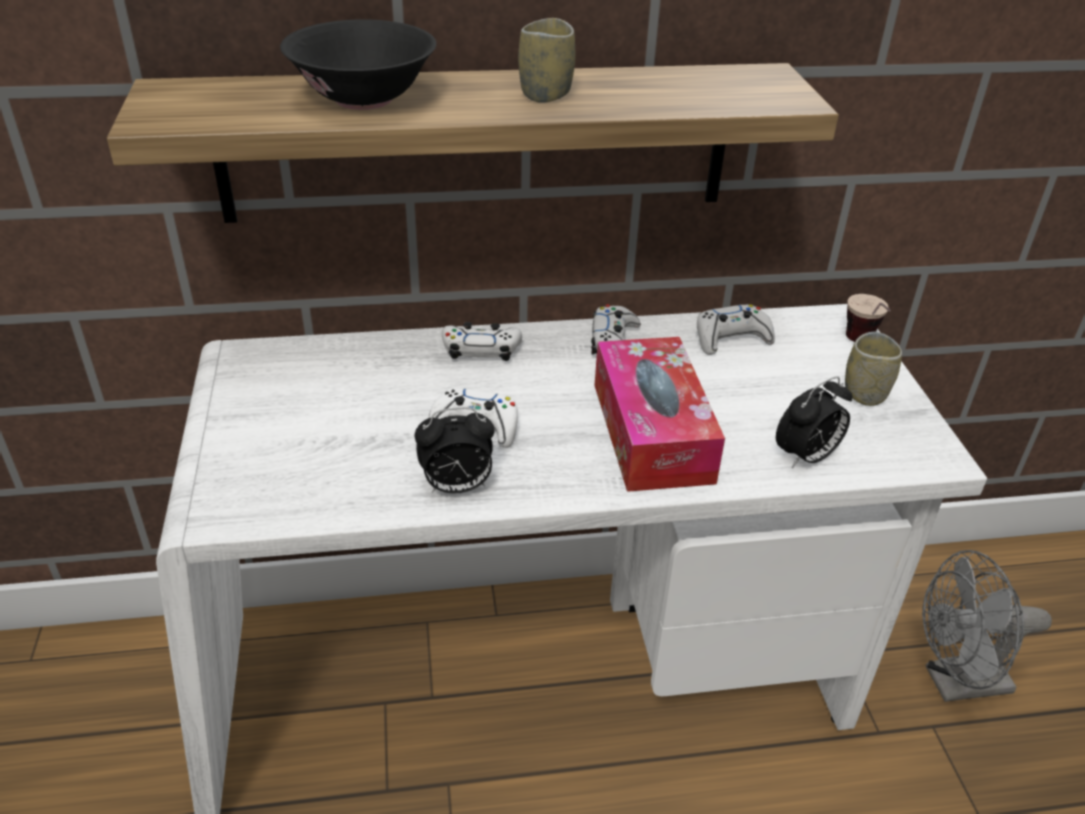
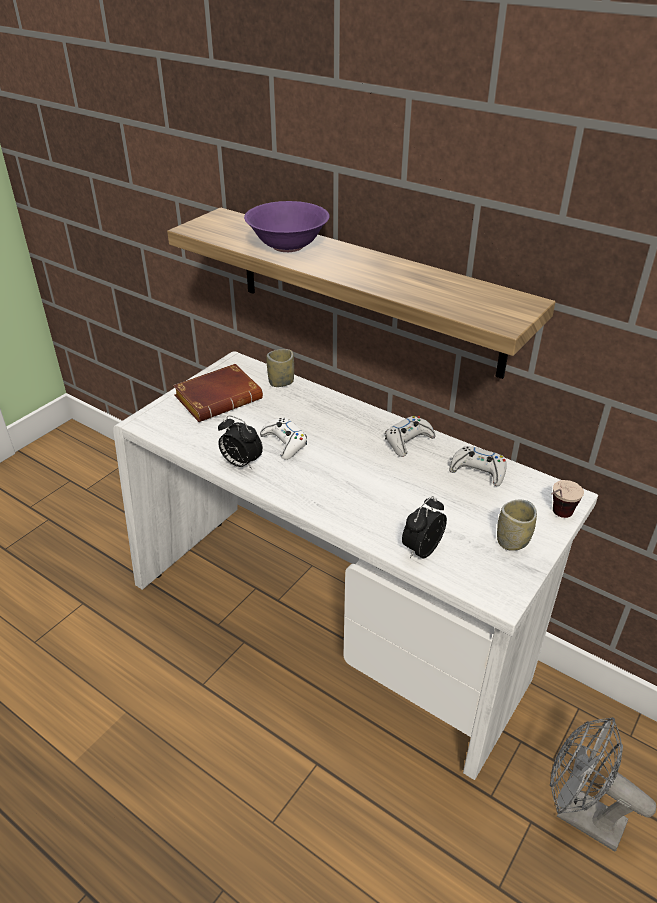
camera: 45 degrees right, 0 degrees up
(289, 416) = (219, 398): none -> brown book
(364, 99) = (288, 246): black bowl -> purple bowl
(481, 350) = (338, 410): white game controller -> none
(545, 94) = (373, 271): cup -> cup (281, 382)
(651, 432) = (361, 491): tissue box -> none
(806, 457) = (421, 549): alarm clock -> alarm clock turned 120 degrees clockwise

